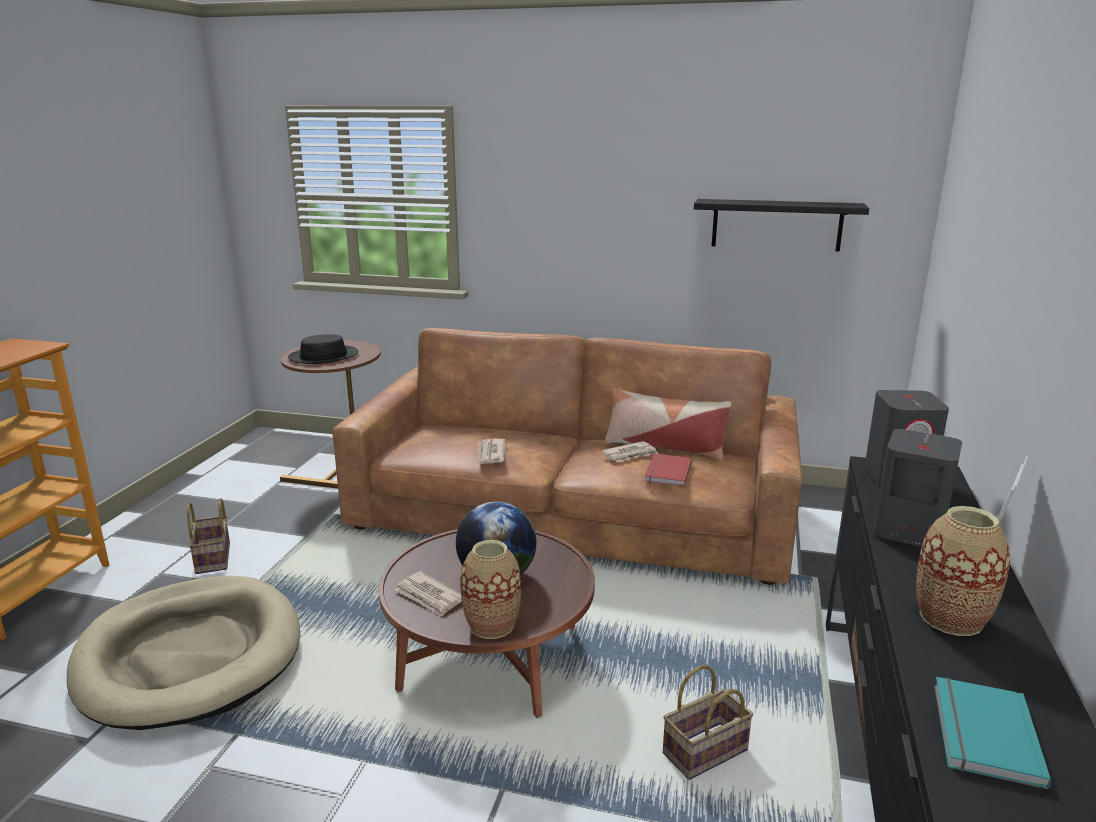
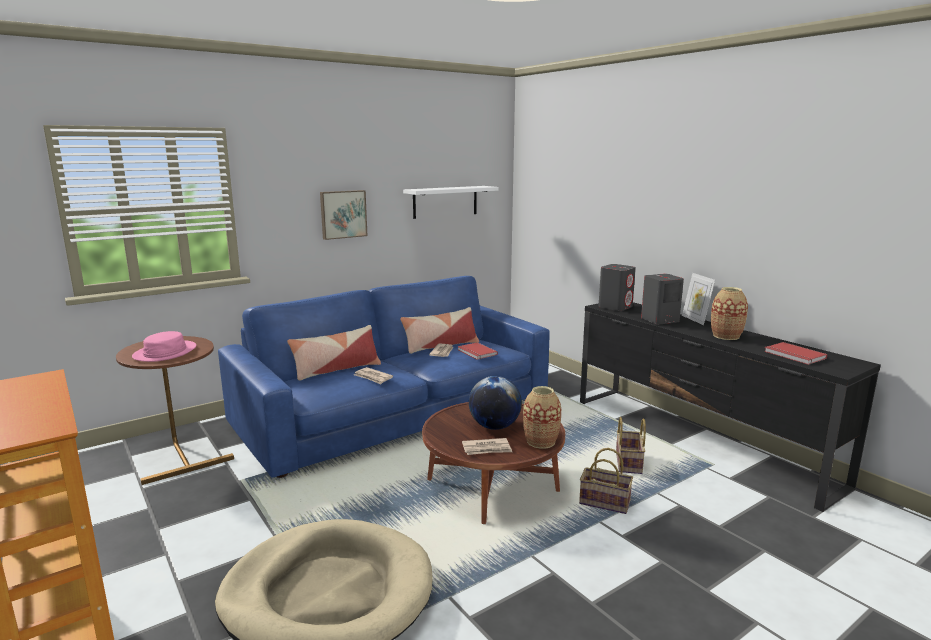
camera: 50 degrees left, 5 degrees down
(214, 558) = (205, 548): basket -> basket (606, 502)
(323, 356) = (165, 352): black hat -> pink hat
(496, 431) = (336, 369): none -> pillow
(572, 514) = (396, 411): brown sofa -> blue sofa
(596, 227) = (343, 214): none -> picture
(776, 225) = (445, 202): black shelf -> white shelf
(981, 733) = (794, 355): turquoise book -> red book

